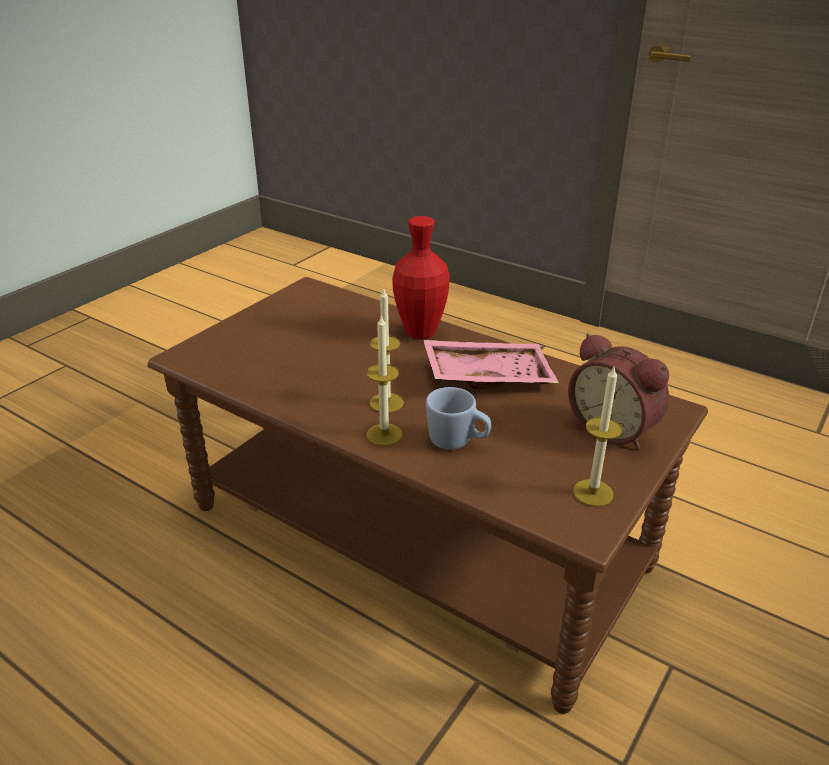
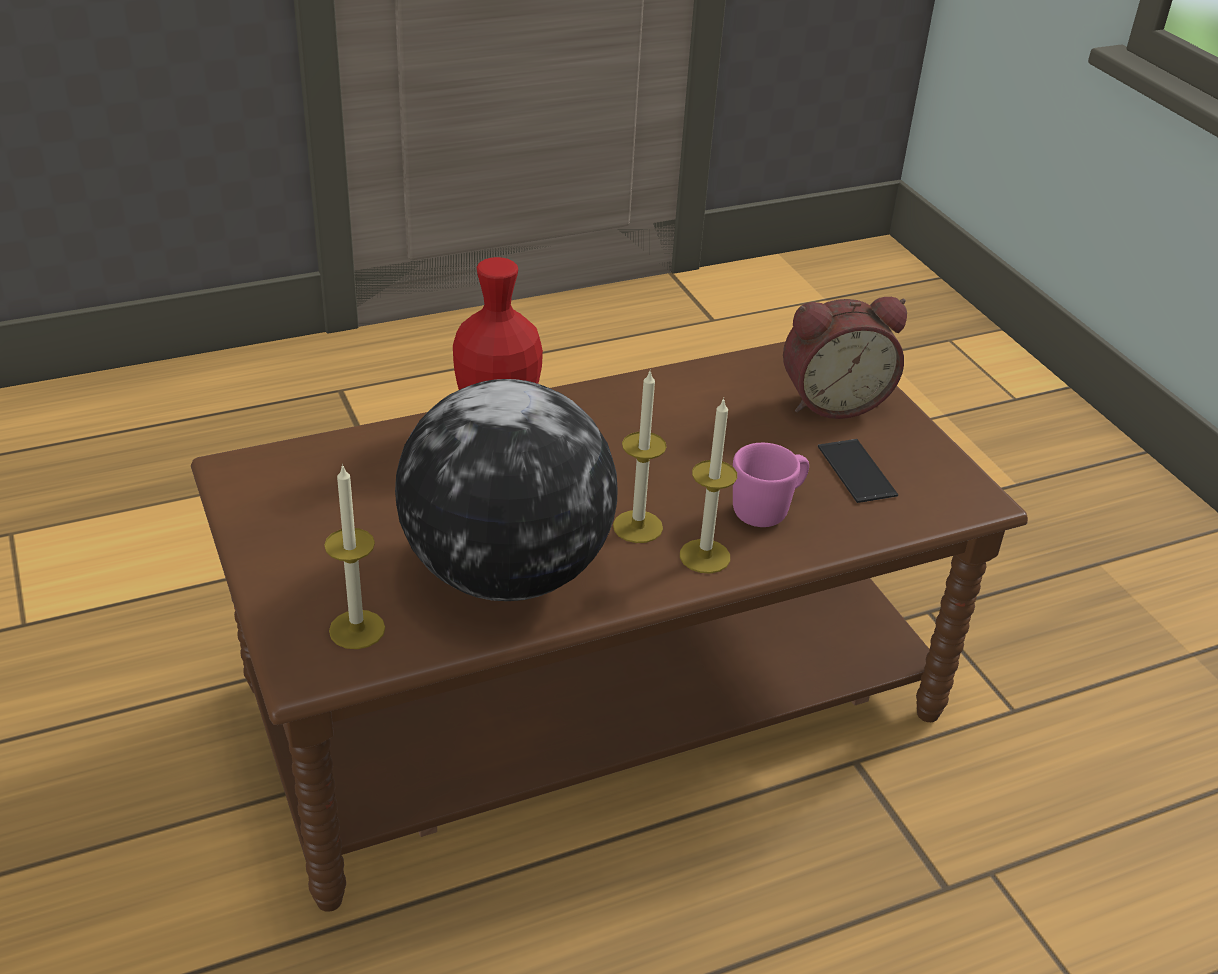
camera: 60 degrees left, 5 degrees up
(302, 378) = (505, 573): none -> globe
(457, 442) = (768, 510): blue mug -> pink mug
(487, 375) = (652, 427): pink tray -> none
(546, 464) = (856, 471): none -> phone
(593, 492) = (923, 466): candle -> candle (357, 629)

